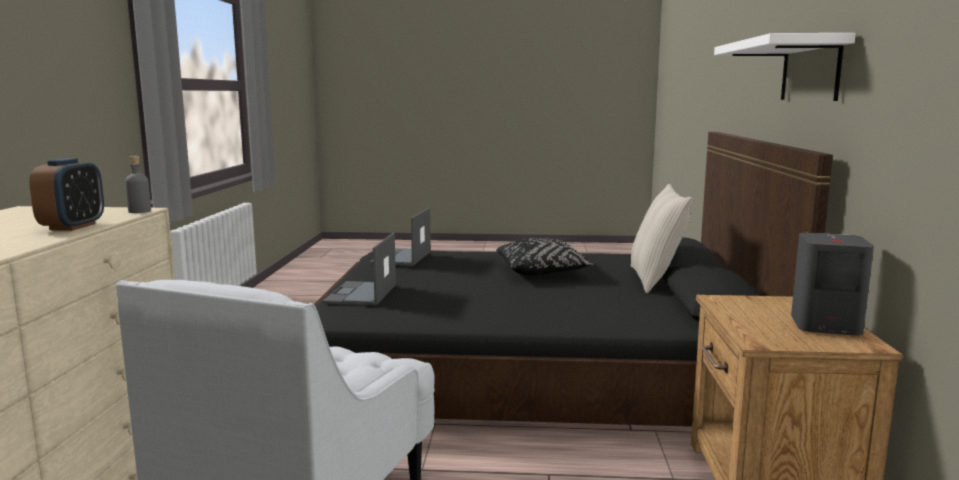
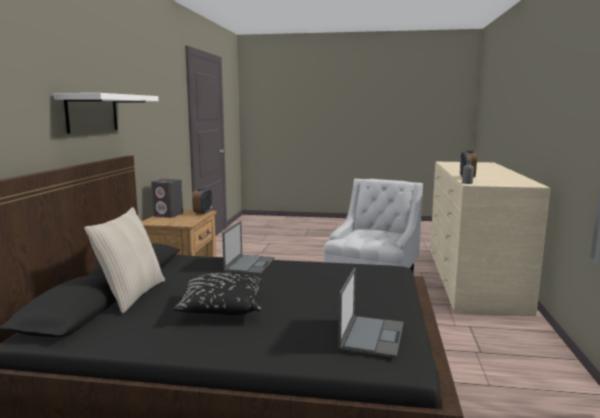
camera: 175 degrees left, 0 degrees up
(361, 294) = (384, 285): laptop -> laptop (250, 264)
(761, 338) = (203, 212): none -> alarm clock

